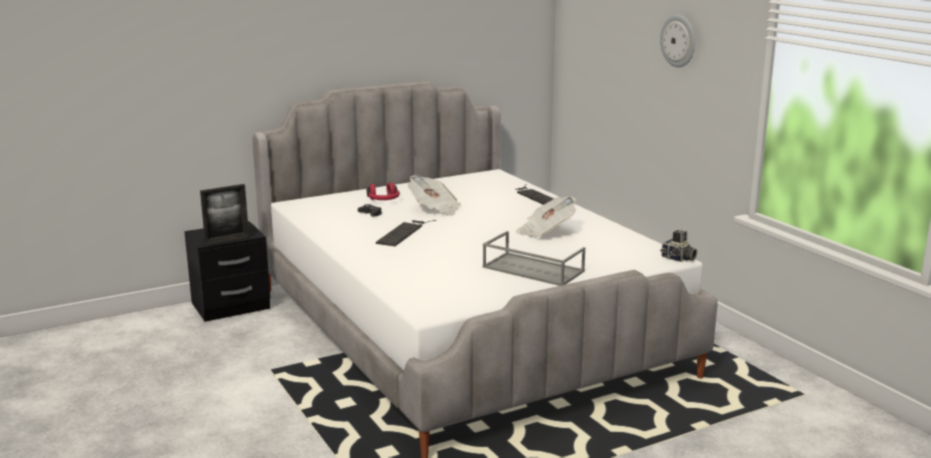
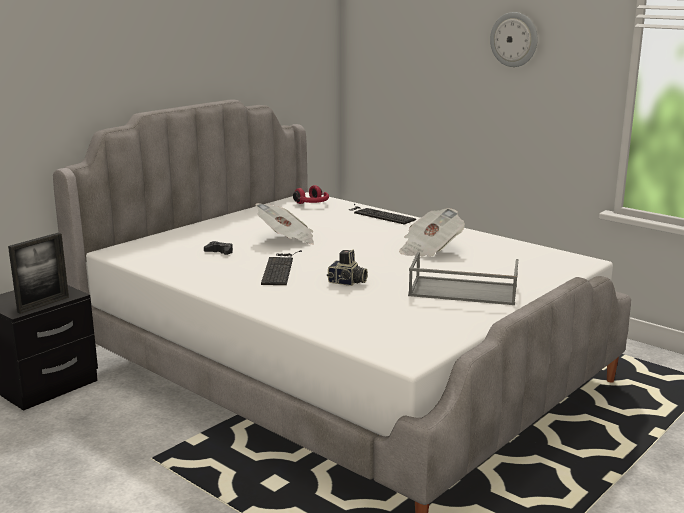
camera: 20 degrees left, 0 degrees up
(383, 200) = (220, 236): red headphones -> red headphones (312, 204)
(678, 259) = (587, 261): camera -> camera (347, 282)

